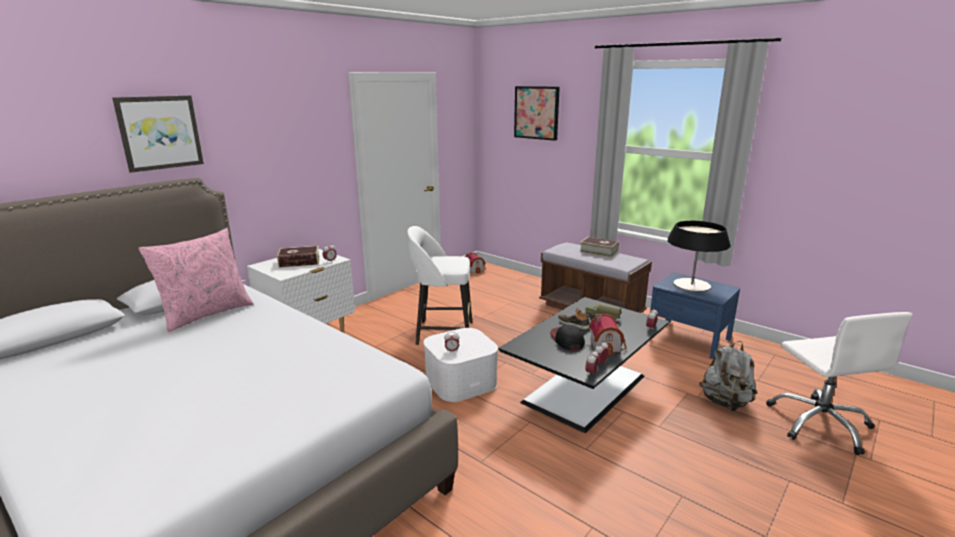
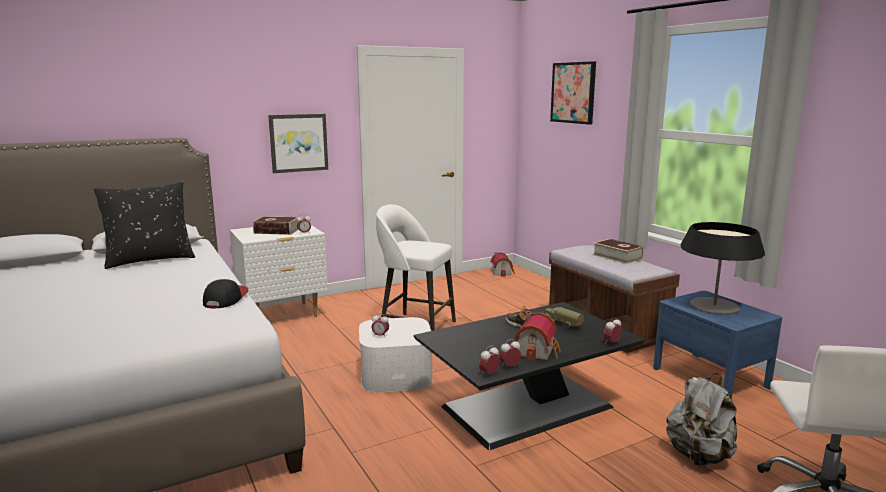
camera: 20 degrees right, 5 degrees down
(160, 132) = (155, 94): picture -> picture (298, 143)
(206, 314) = (150, 260): pink pillow -> black pillow
(567, 340) = (496, 339): cap -> cap (225, 298)

